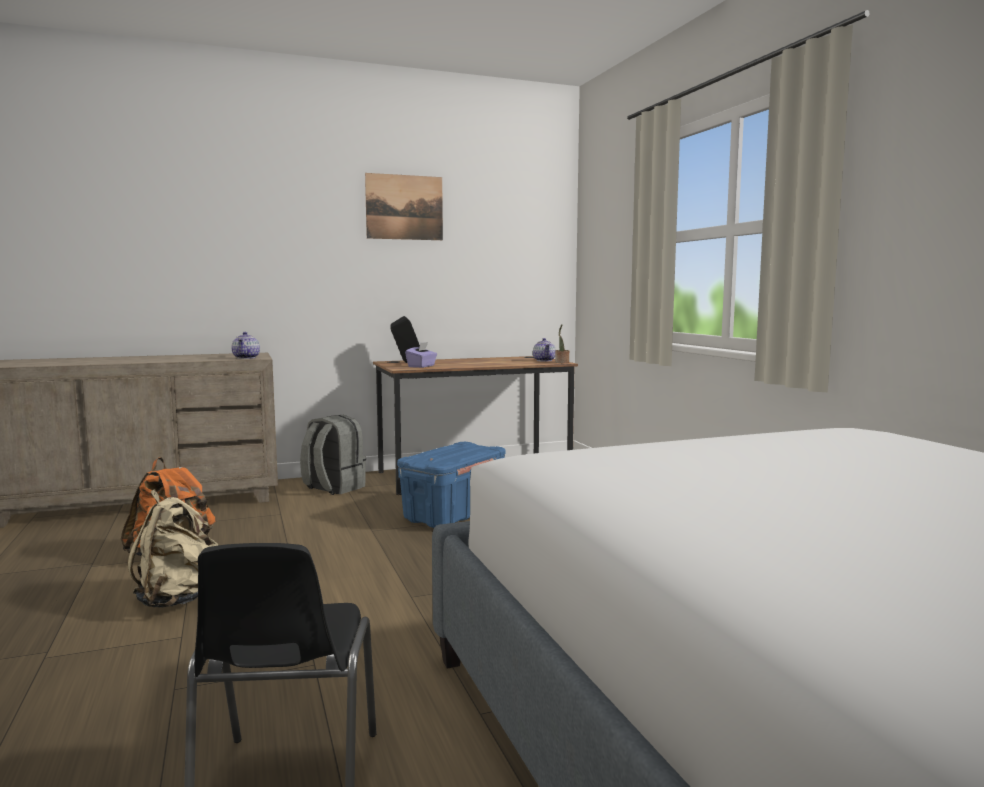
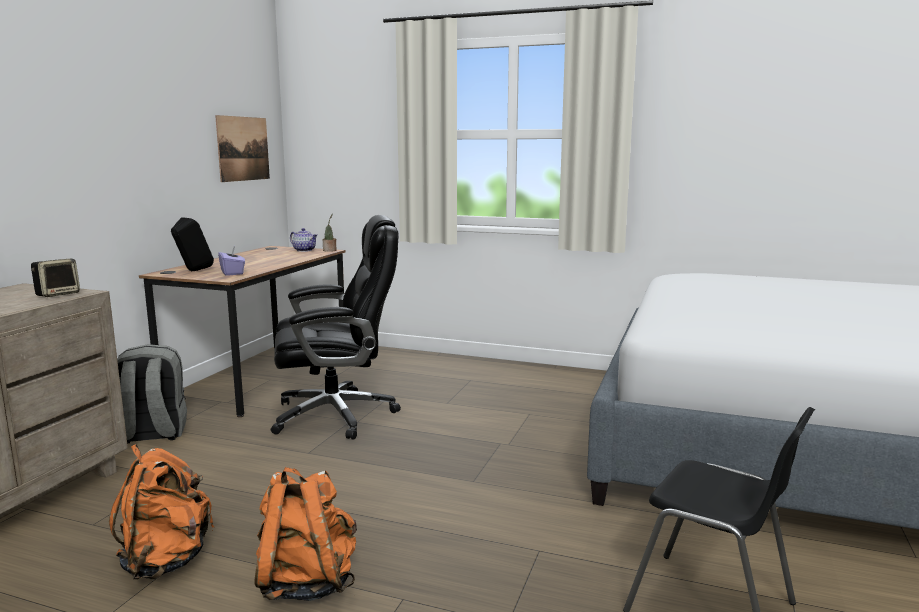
camera: 50 degrees left, 5 degrees up
(177, 599) = (307, 583): beige backpack -> orange backpack
(246, 357) = (58, 294): teapot -> speaker
(404, 207) = (148, 86): picture -> picture (243, 148)
(453, 514) = (337, 415): blue storage box -> black office chair

